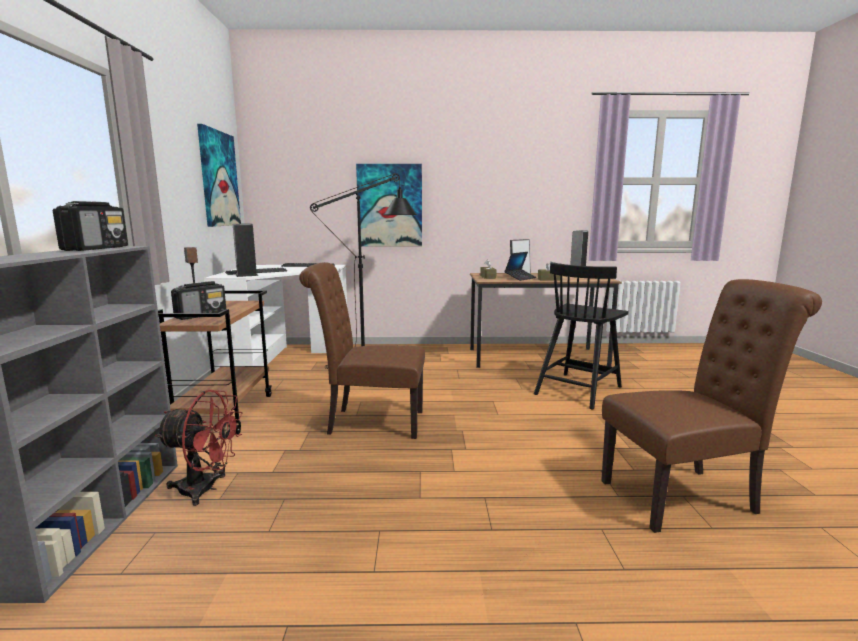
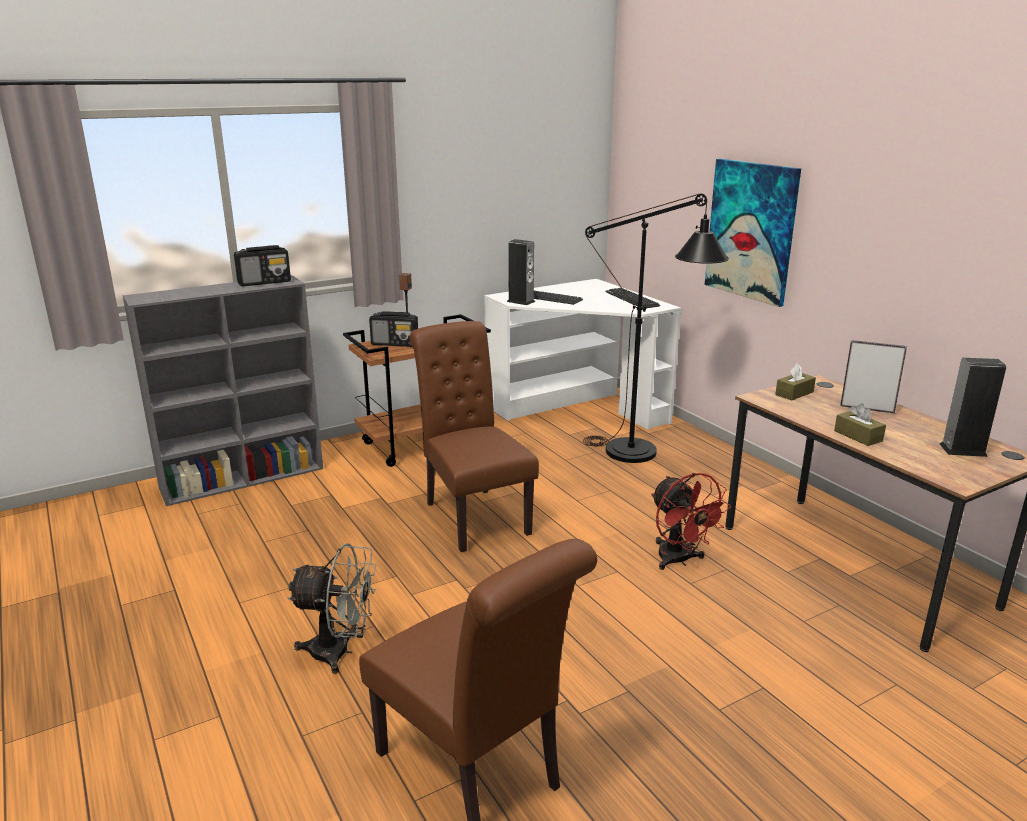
camera: 60 degrees right, 10 degrees up
(206, 489) = (300, 494): red fan -> red fan (679, 560)
(219, 179) = (547, 175): picture -> none
(511, 522) = (340, 652): none -> grey fan
(520, 278) = (828, 414): laptop -> none
(578, 390) = (751, 634): black chair -> none

